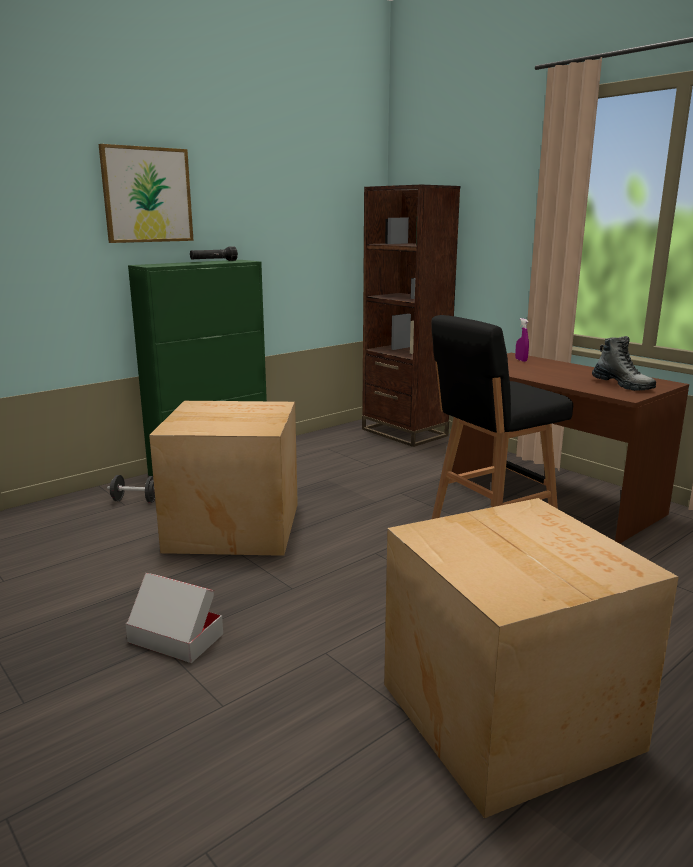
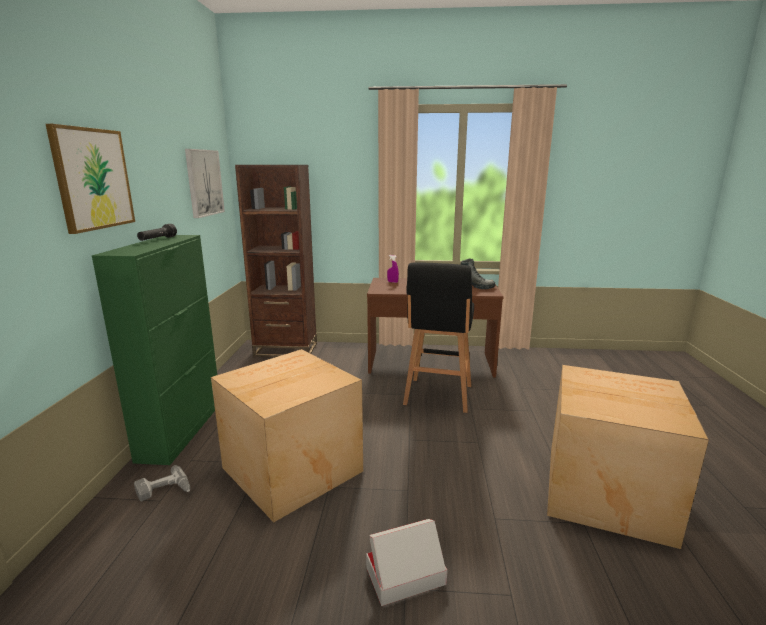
camera: 45 degrees left, 0 degrees up
(135, 500) = (164, 491): black dumbbell -> power drill
(326, 208) = (204, 183): none -> picture

